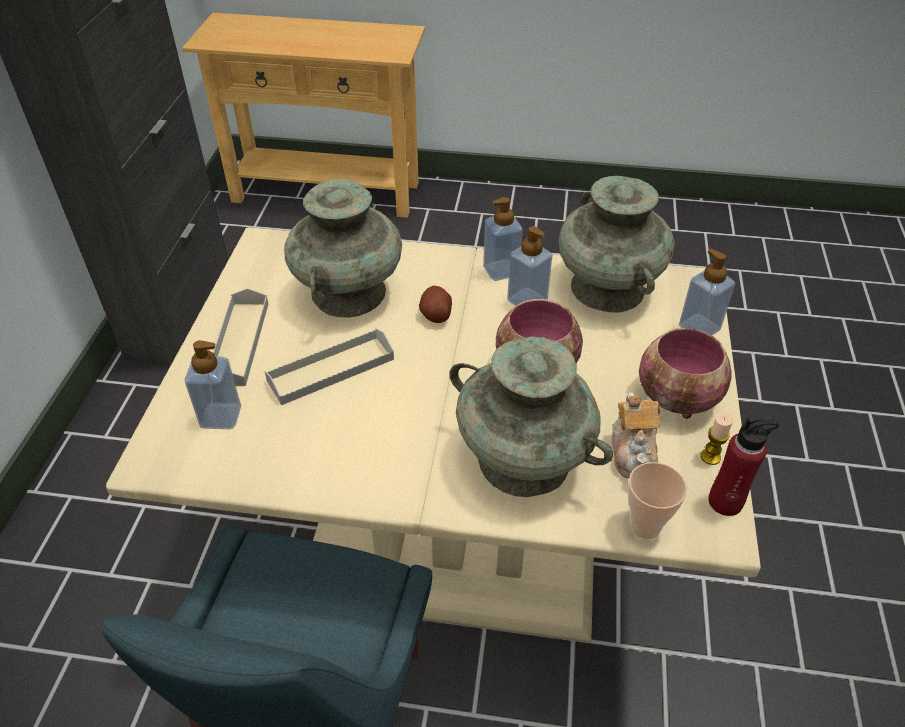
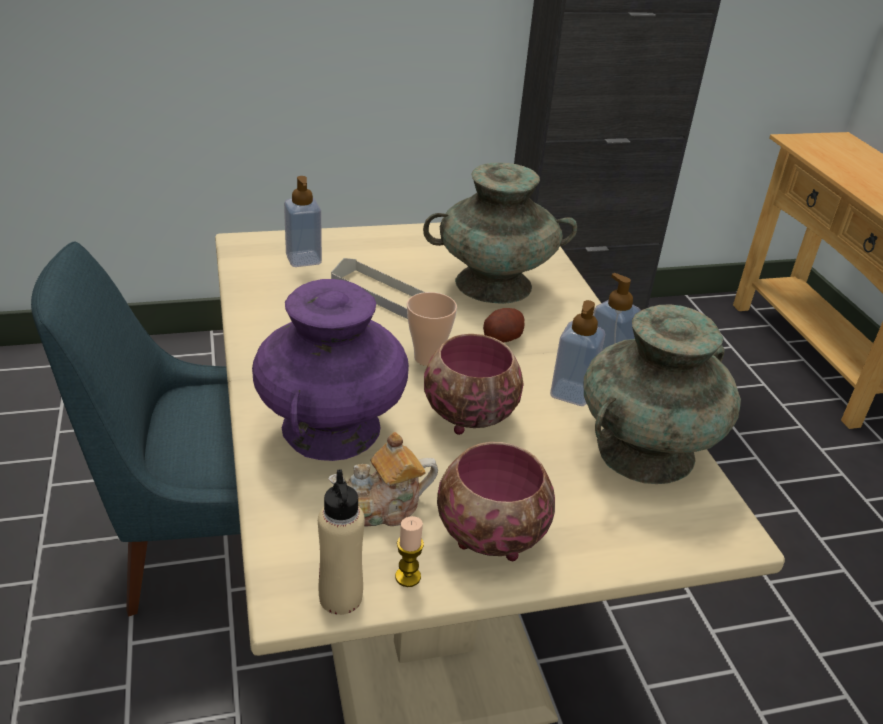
camera: 65 degrees right, 10 degrees down
(239, 342) = (391, 247): grey tray -> none
(522, 460) = (332, 427): turquoise vase -> purple vase
(645, 526) = (278, 530): cup -> cup (428, 358)
(699, 328) = (637, 545): soap dispenser -> none
(725, 502) = (340, 597): red bottle -> beige bottle

